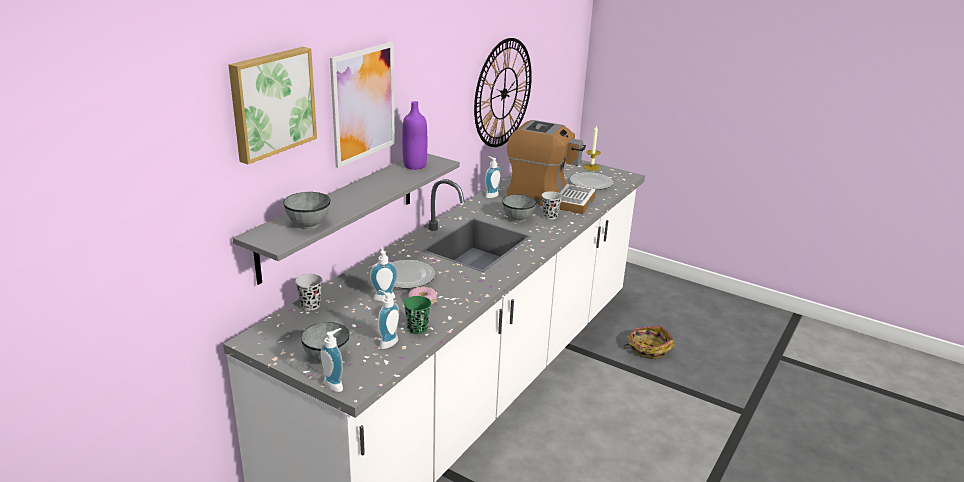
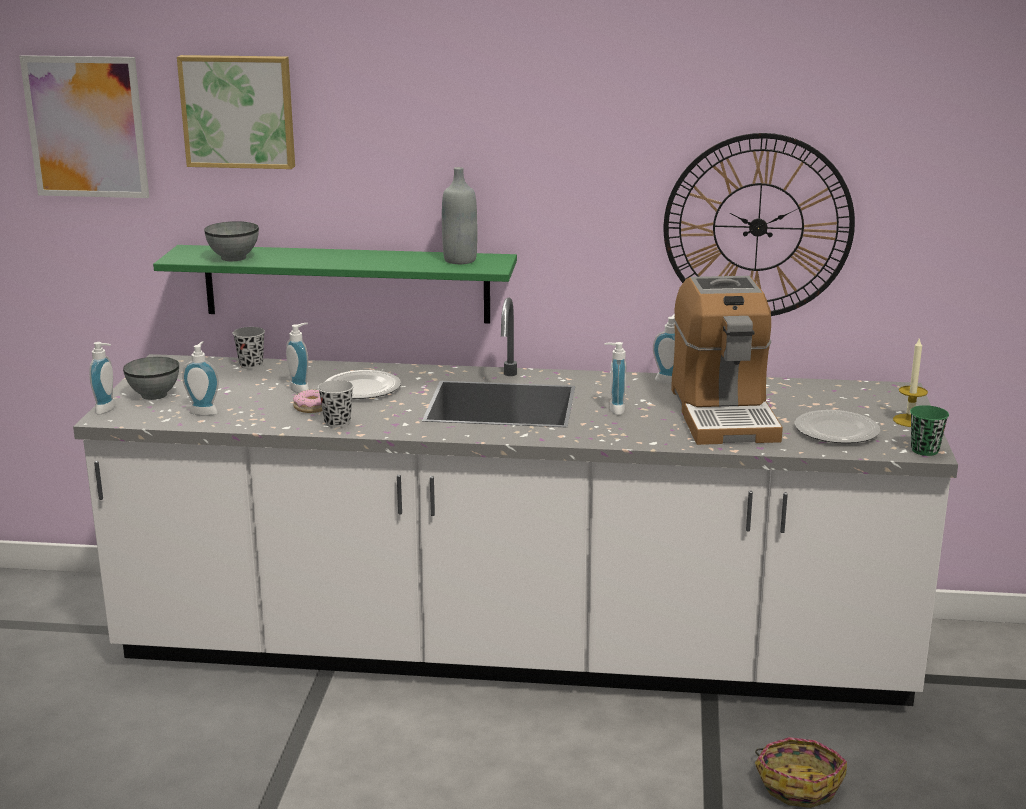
camera: 65 degrees right, 5 degrees down
(339, 214) = (346, 283): grey shelf -> green shelf
(363, 103) = (394, 152): picture -> picture (86, 127)
(414, 165) = (460, 260): purple bottle -> grey bottle
(417, 329) = (245, 418): green cup -> green cup (924, 450)
(518, 218) = (613, 409): grey bowl -> soap dispenser
(550, 216) = (653, 426): black cup -> black cup (337, 423)

